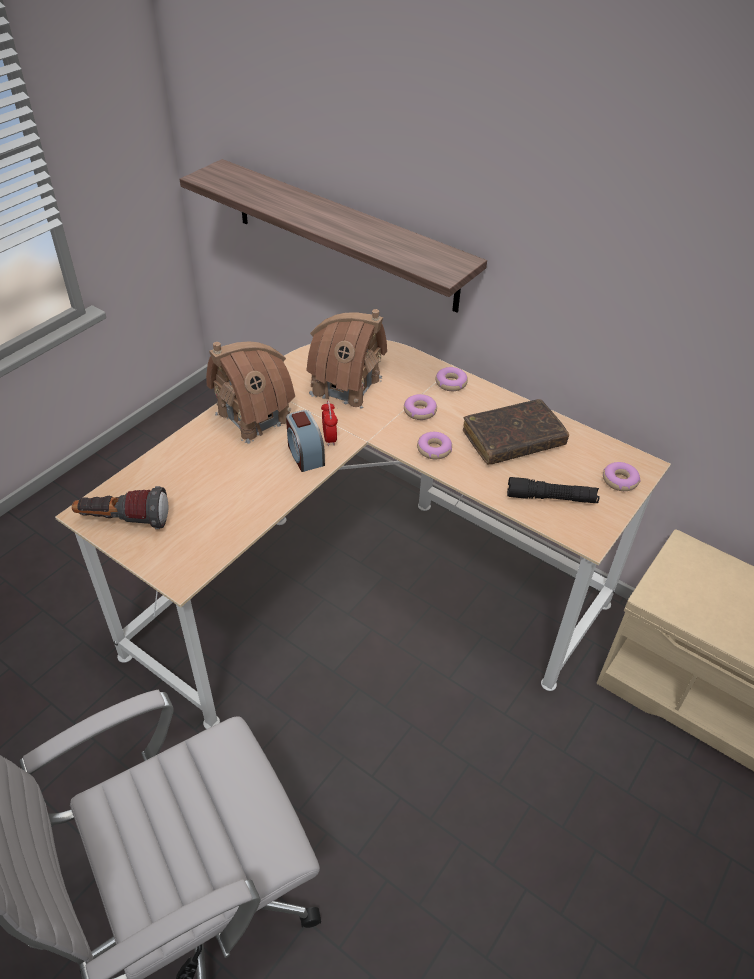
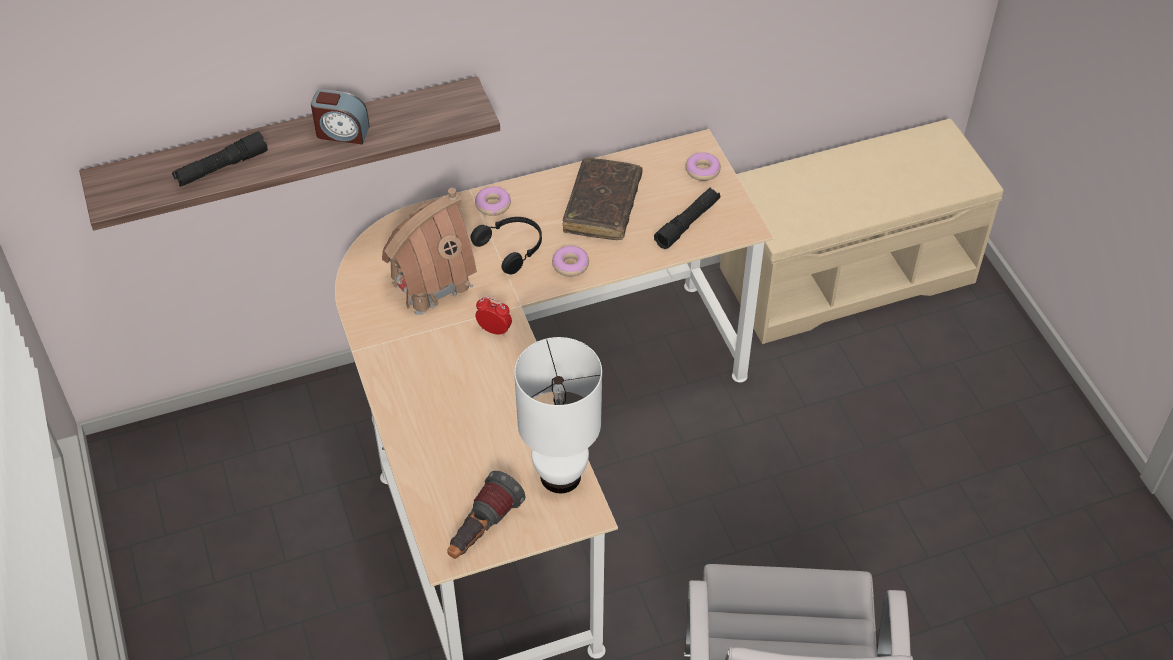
camera: 55 degrees left, 5 degrees up
(209, 542) = (559, 476): none -> white table lamp
(254, 416) = (414, 372): toy house -> none
(274, 200) = (221, 167): none -> black flashlight
(305, 454) = (501, 358): alarm clock -> alarm clock (342, 132)
(419, 411) = (512, 247): donut -> black headphones

